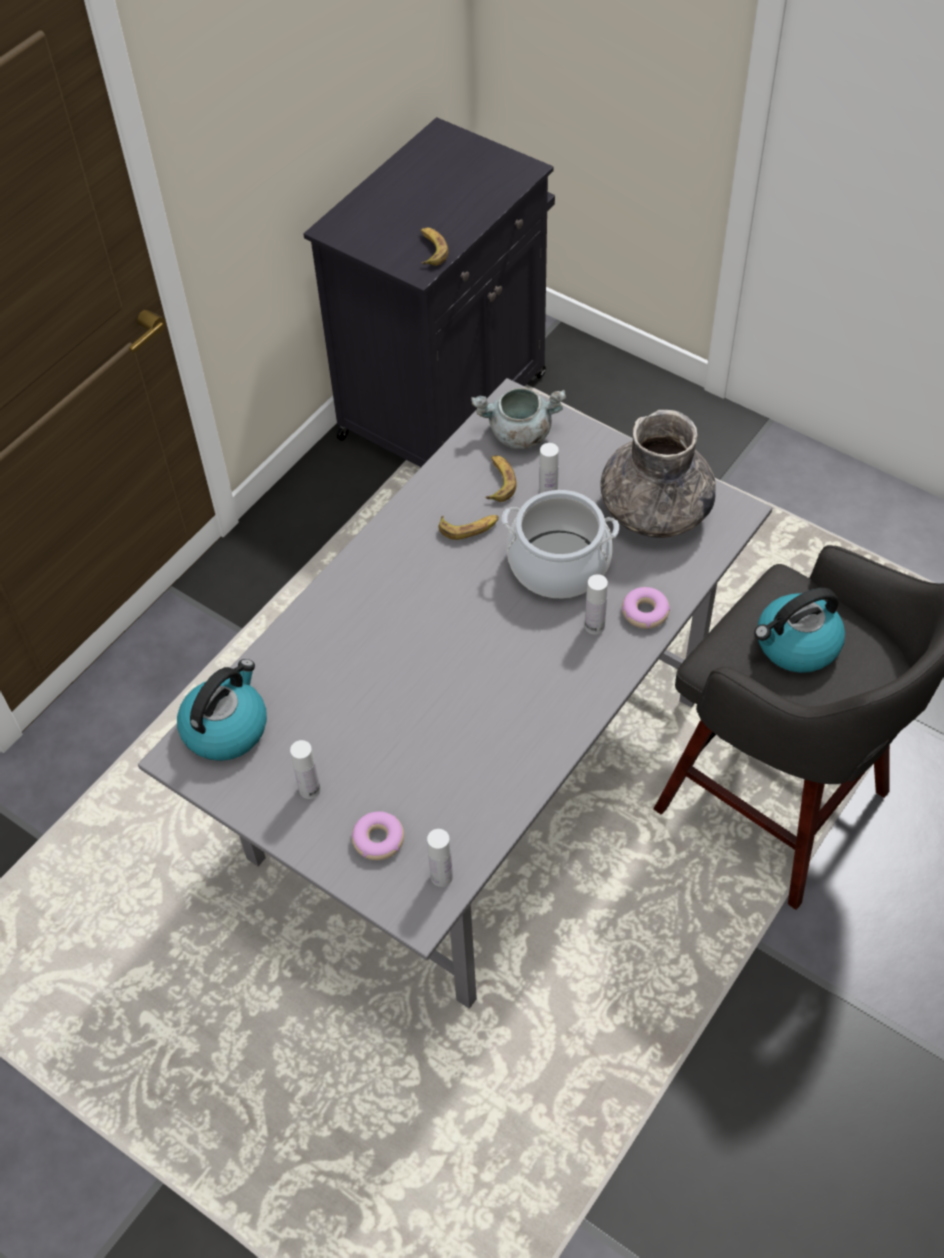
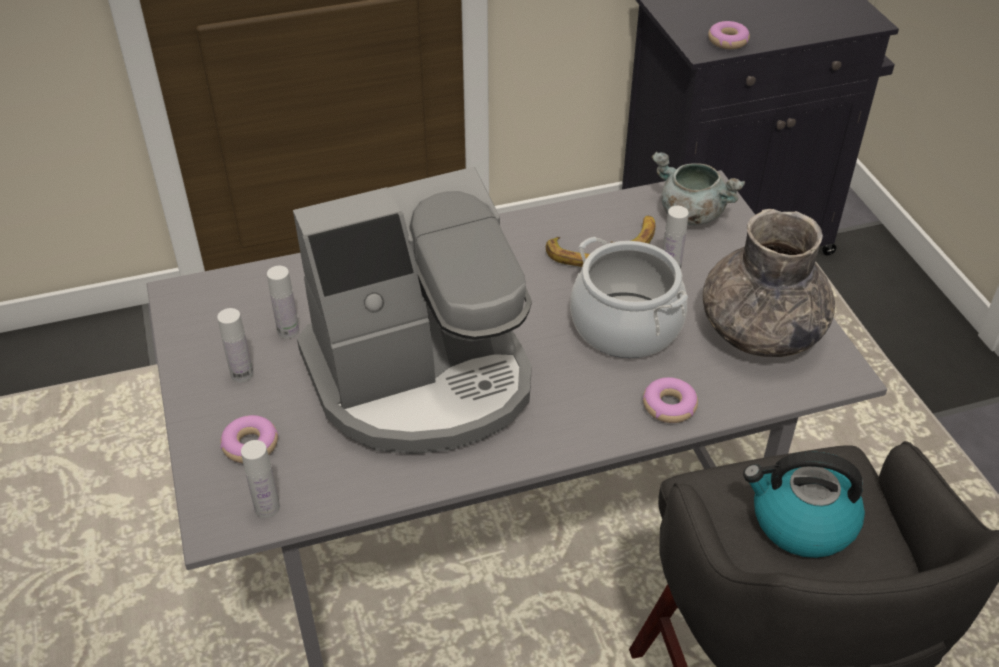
camera: 35 degrees right, 10 degrees down
(226, 727) = (233, 294): kettle -> none
(431, 250) = (727, 41): banana -> donut
(452, 703) = (422, 378): none -> coffee machine
(594, 626) = (609, 391): white bottle -> white bottle (288, 331)

